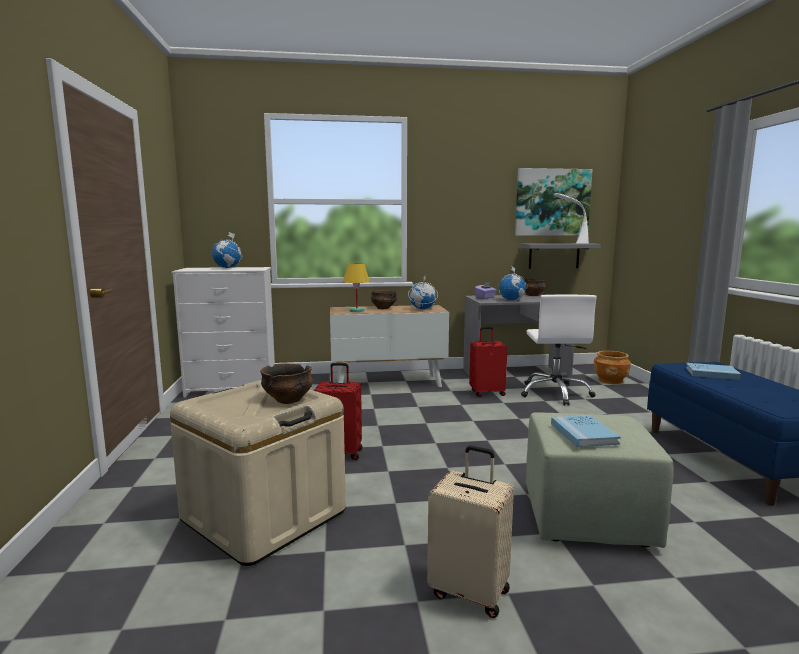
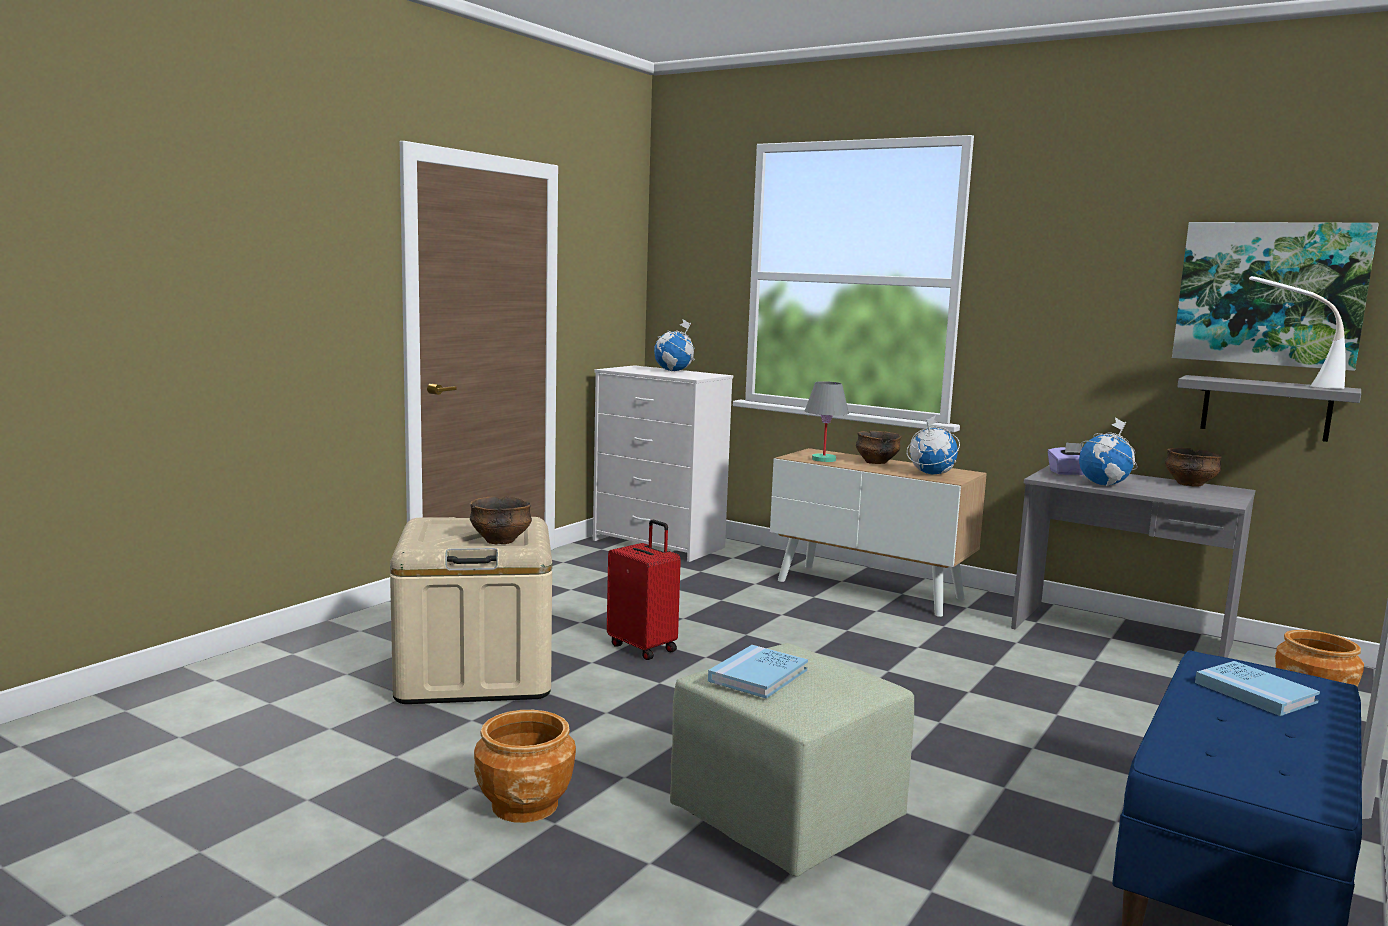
camera: 40 degrees right, 0 degrees up
(356, 311) = (823, 459): yellow table lamp -> grey table lamp
(470, 591) = (525, 805): beige suitcase -> brown planter
(487, 393) = (997, 645): red suitcase -> none
(555, 393) = (1128, 682): white office chair -> none

